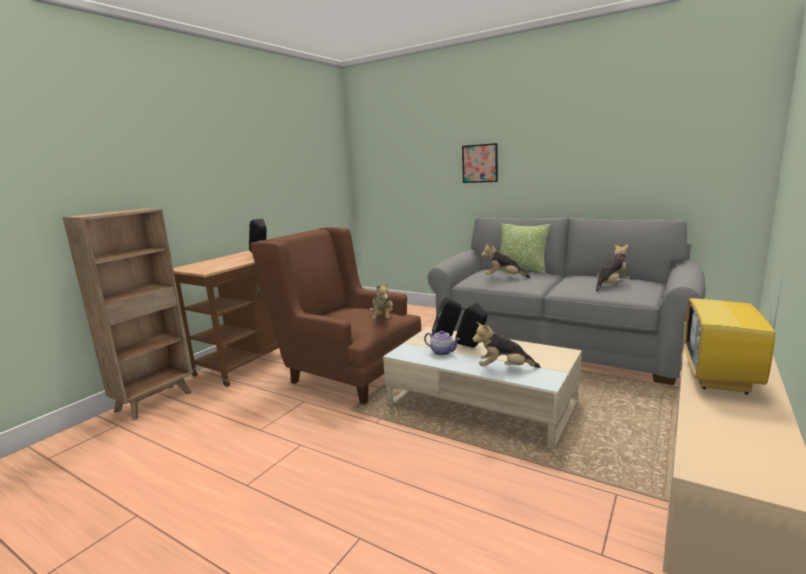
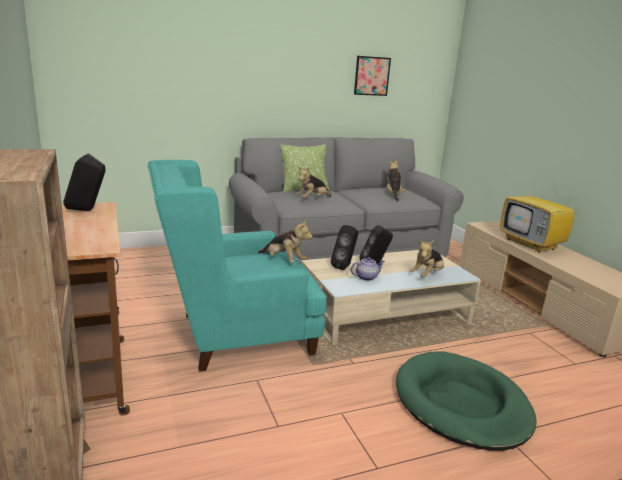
camera: 55 degrees left, 5 degrees up
(347, 372) = (233, 336): brown armchair -> turquoise armchair
(382, 494) = (461, 404): none -> green dog bed
(480, 163) = (236, 77): picture -> picture (372, 76)

